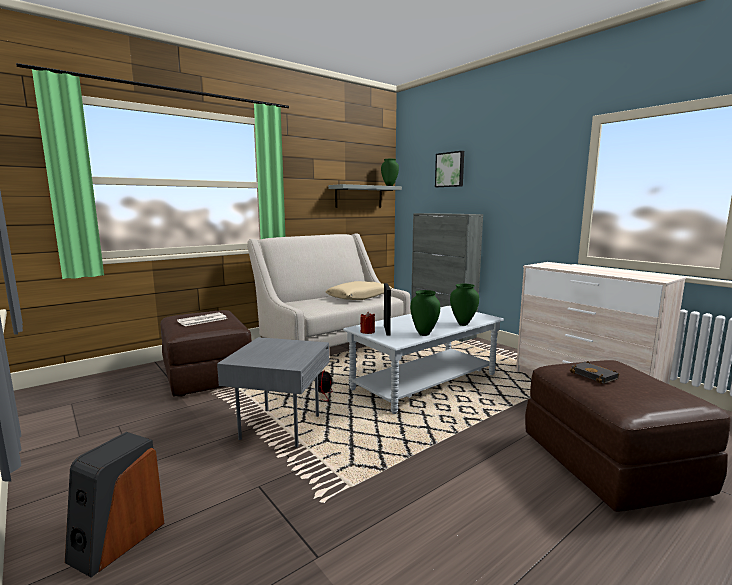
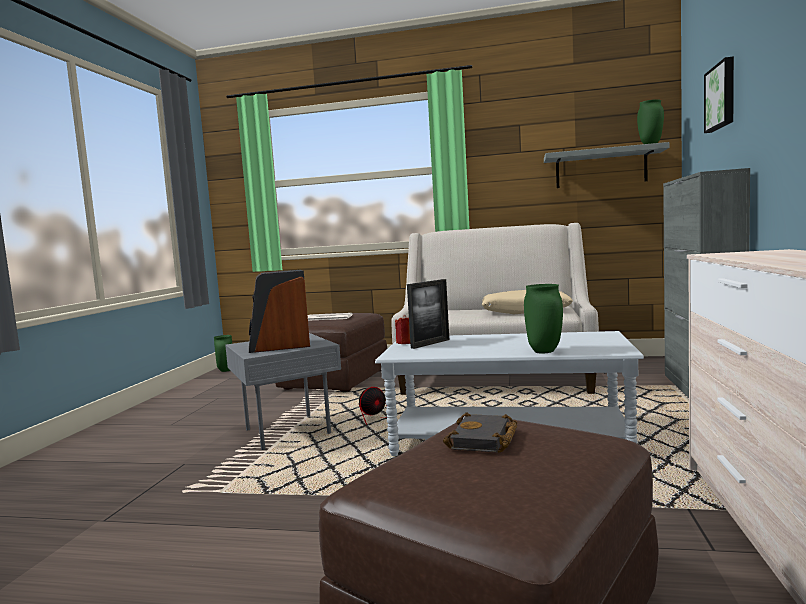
camera: 50 degrees right, 5 degrees down
(117, 540) = (82, 458): speaker -> speaker (279, 346)
(424, 334) = (453, 353): green vase -> green vase (226, 370)

